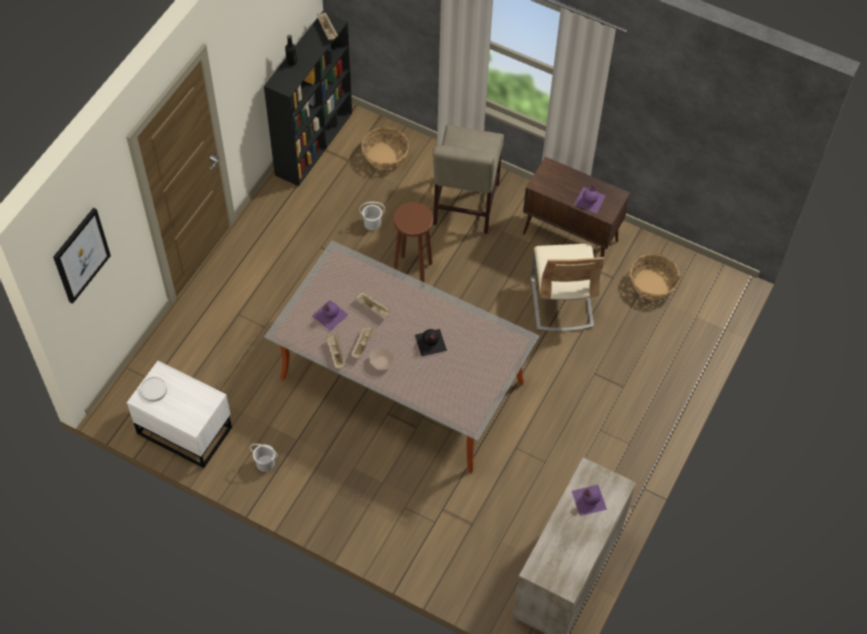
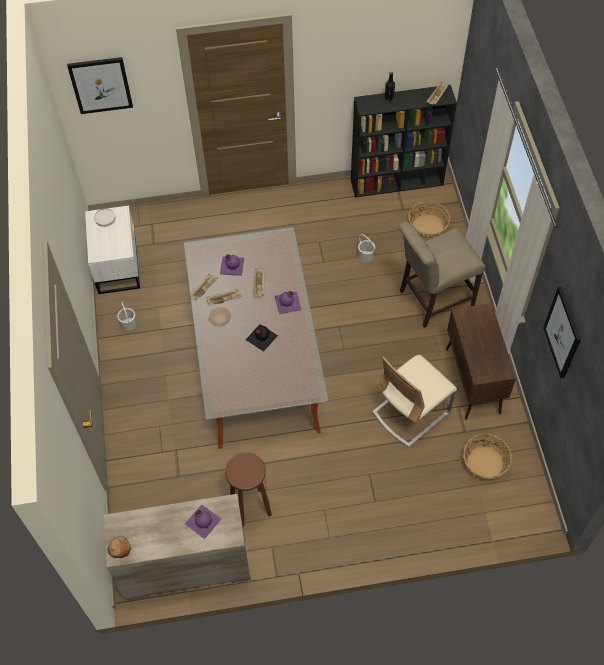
camera: 55 degrees right, 0 degrees up
(413, 271) = (349, 305): brown stool -> brown stool (251, 507)
(564, 582) = (120, 548): none -> bread
(590, 199) = (482, 356): purple bottle -> purple bottle (288, 303)
(666, 115) = (563, 332): none -> picture

